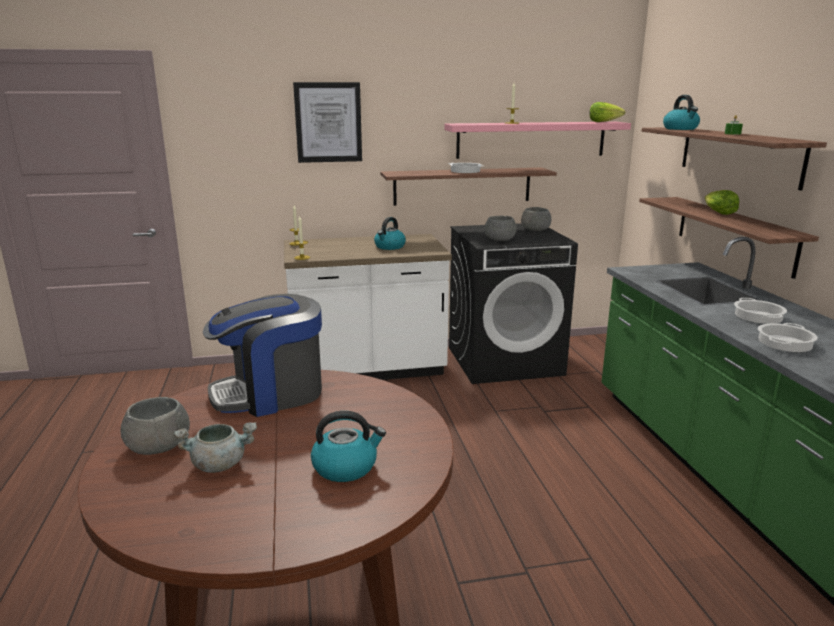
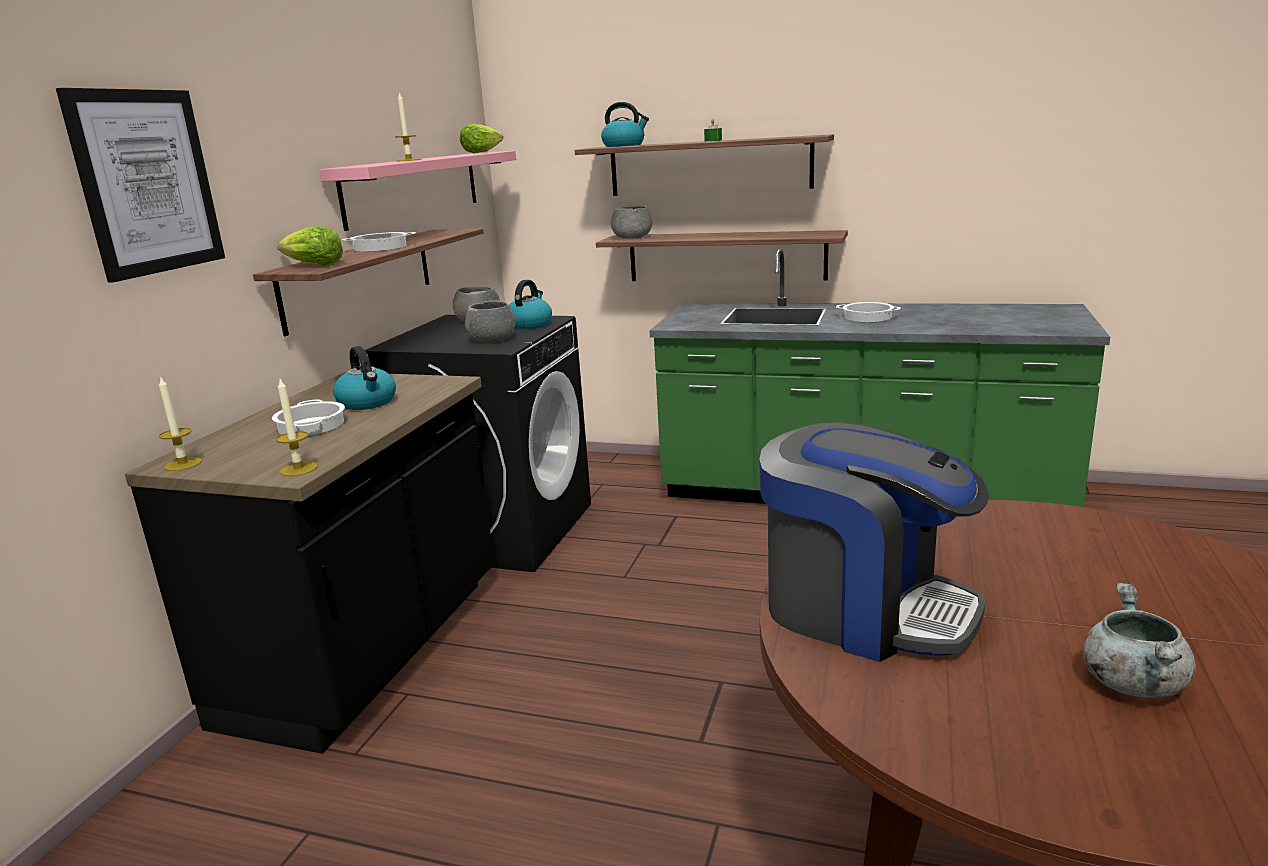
camera: 60 degrees left, 0 degrees up
(158, 445) = (1051, 749): grey bowl -> grey bowl (632, 237)
(270, 393) = (863, 609): coffee machine -> coffee machine turned 60 degrees counterclockwise
(346, 467) = (1139, 578): kettle -> kettle (529, 324)
(368, 370) = (370, 651): white counter -> black counter
(718, 213) = (715, 235): lettuce -> lettuce (313, 265)
(785, 343) = (942, 324): cooking pot -> cooking pot (312, 426)

